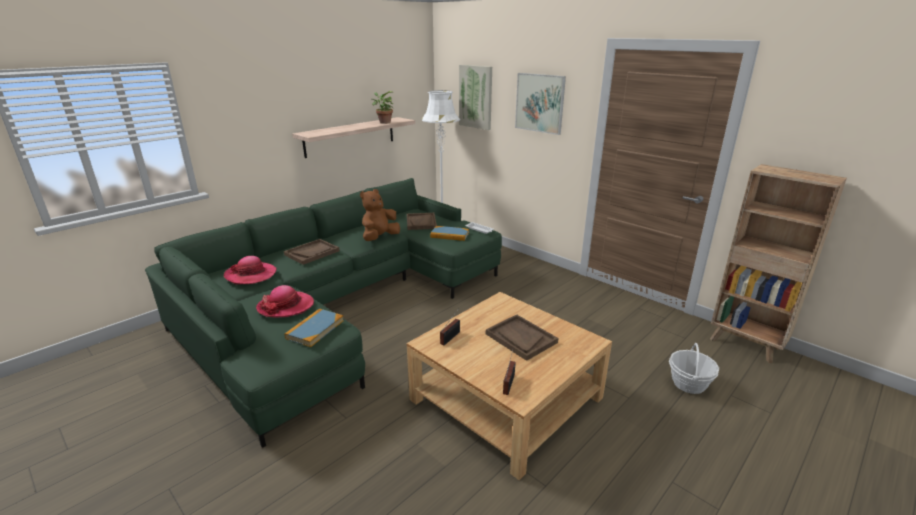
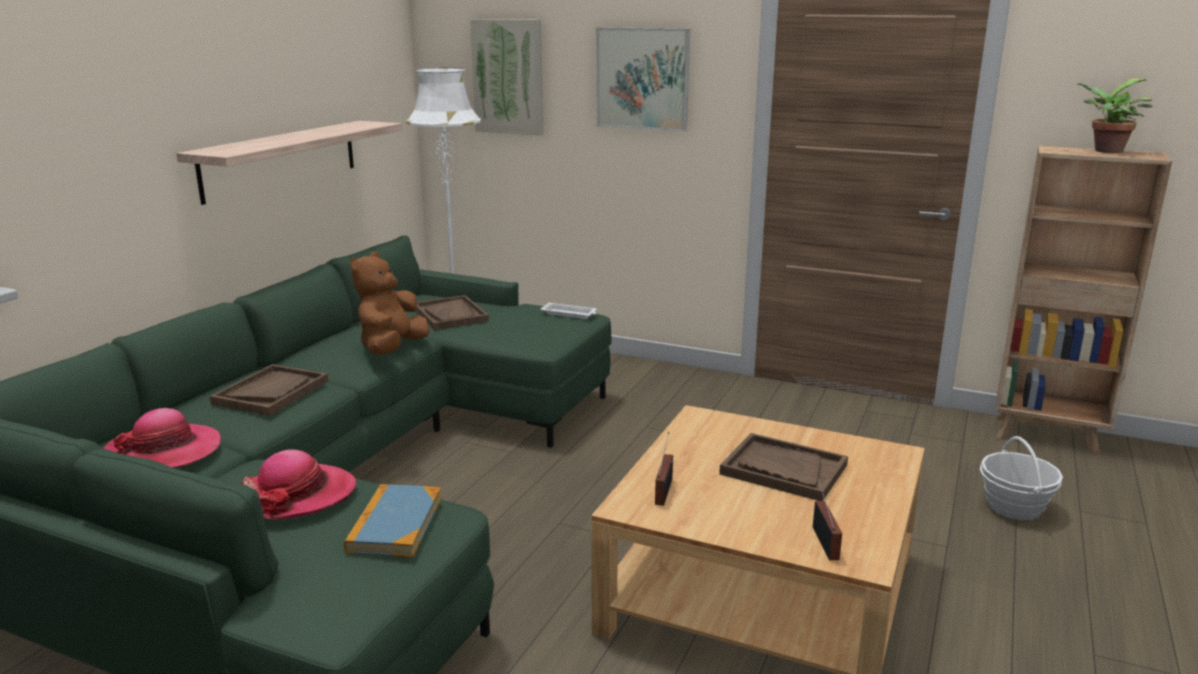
camera: 20 degrees left, 5 degrees down
(383, 122) = (346, 128): potted plant -> potted plant (1104, 151)
(449, 235) = (522, 329): book -> none

